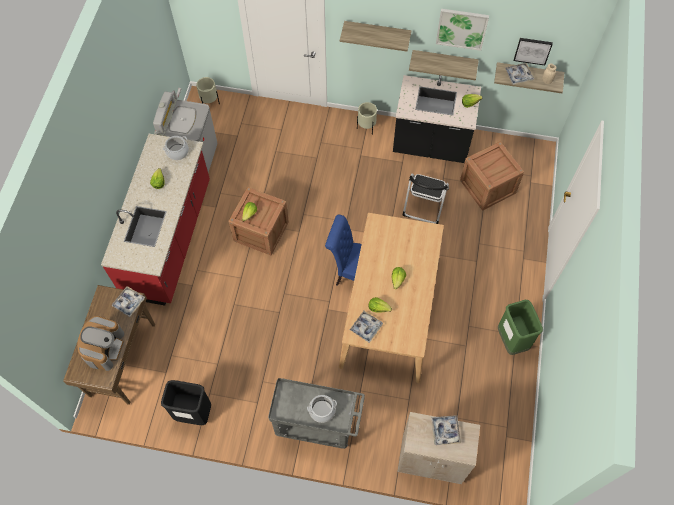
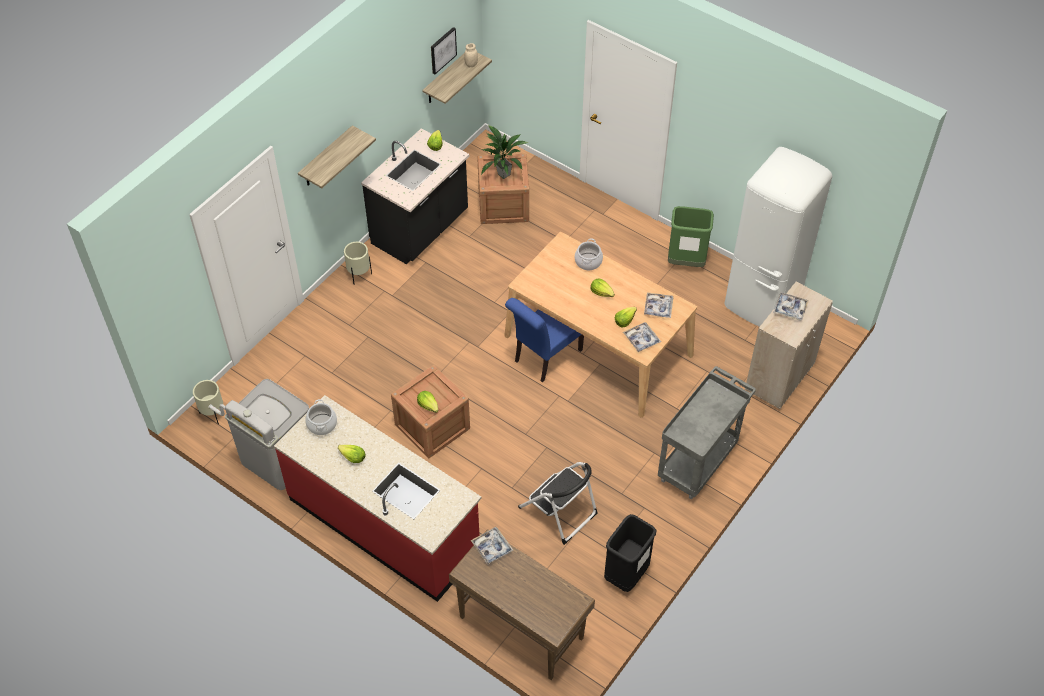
camera: 65 degrees left, 10 degrees down
(104, 347) = (537, 590): coffee machine -> none
(322, 410) = (713, 411): cooking pot -> cooking pot (588, 261)
(424, 203) = (490, 265): step ladder -> step ladder (559, 512)
(444, 61) = (384, 132): shelf -> none
(461, 28) = (388, 82): picture -> none
(493, 166) = (503, 174): none -> potted plant
(503, 416) = (761, 303): none -> white fridge
(518, 75) = (450, 81): tray -> tray (658, 307)

